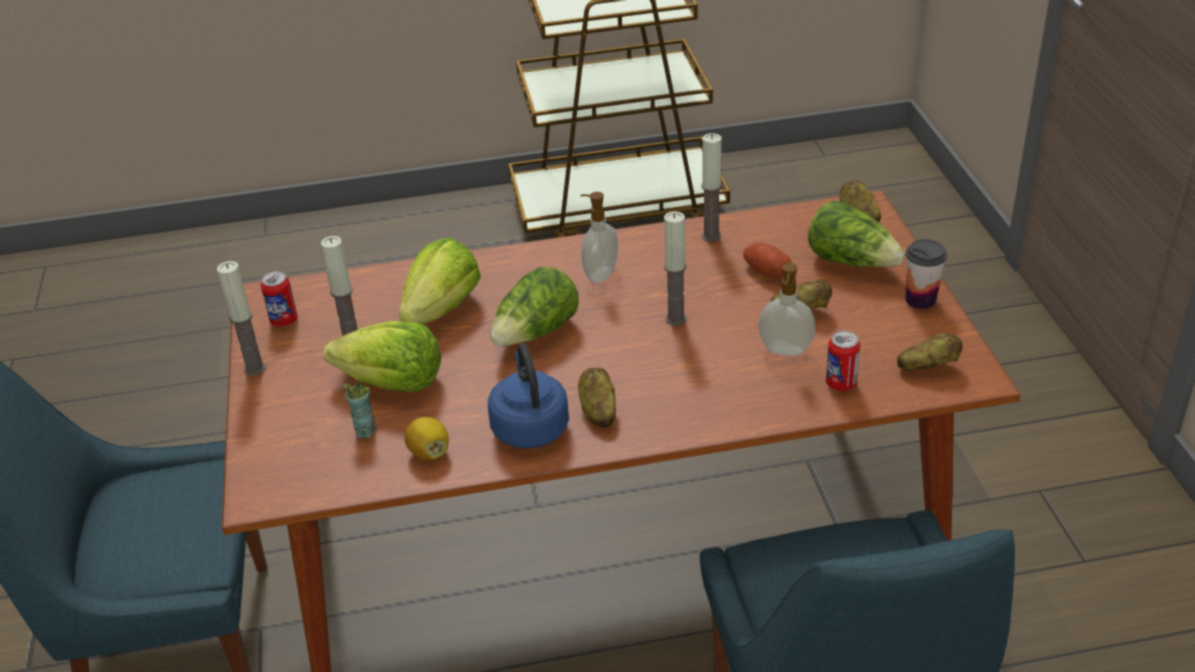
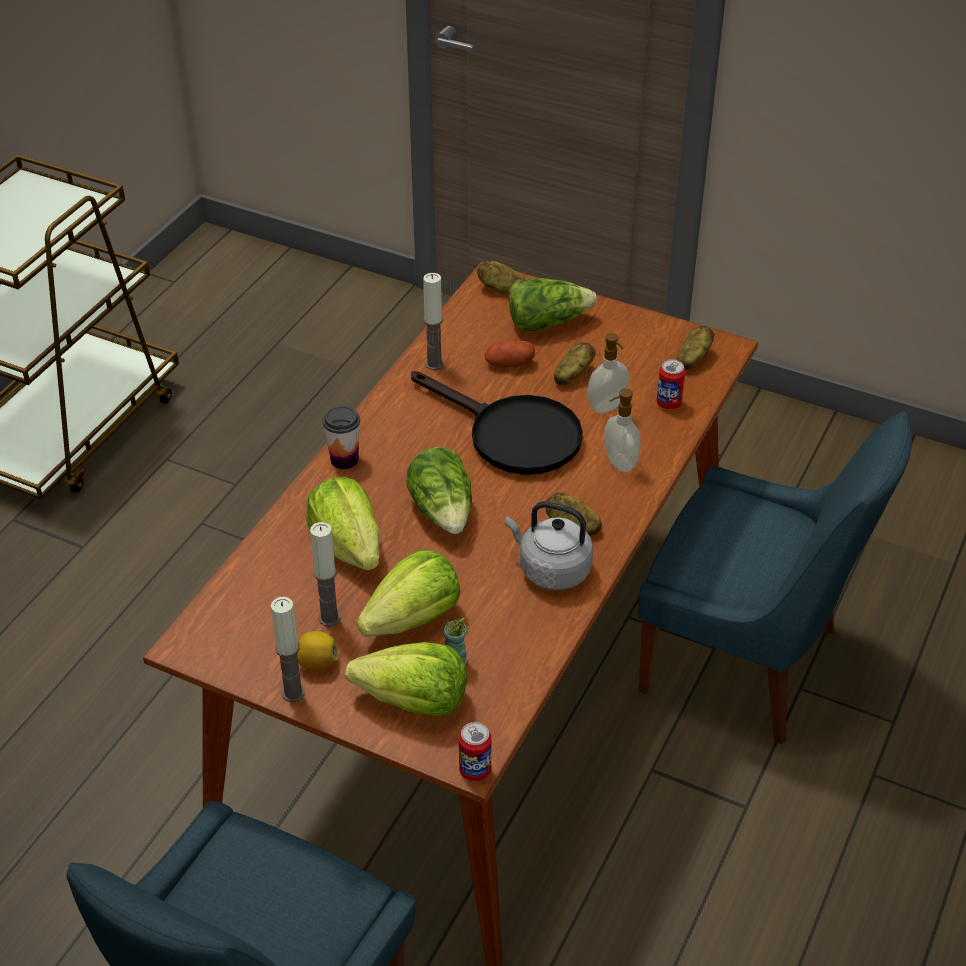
camera: 55 degrees left, 5 degrees up
(284, 320) = (244, 646): can -> can (475, 770)
(297, 432) = (413, 702): none -> lettuce
(429, 452) = (522, 637): lemon -> lemon (317, 662)
(529, 426) = (551, 570): blue kettle -> grey kettle
(599, 274) = (409, 441): soap dispenser -> soap dispenser (619, 463)
(676, 319) = (512, 435): candle -> black frying pan
(920, 300) = (624, 320): cup -> cup (344, 460)

